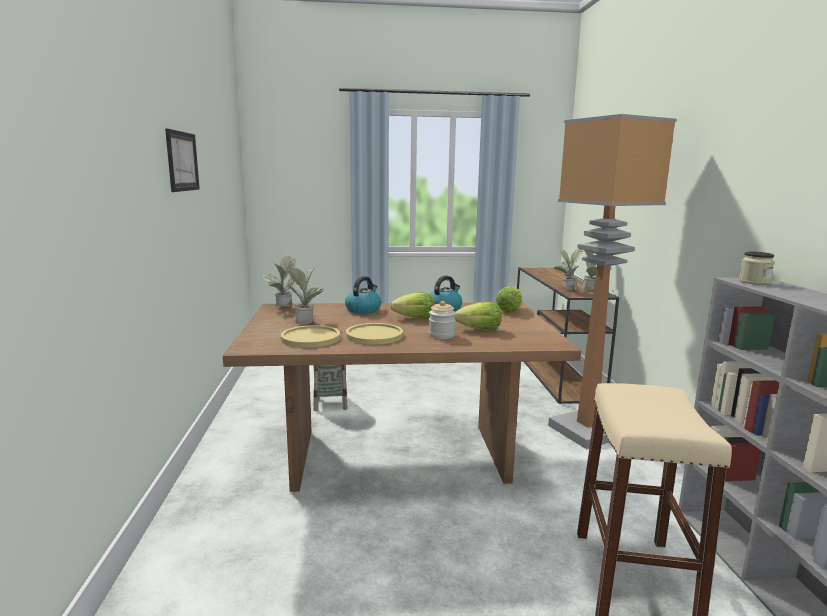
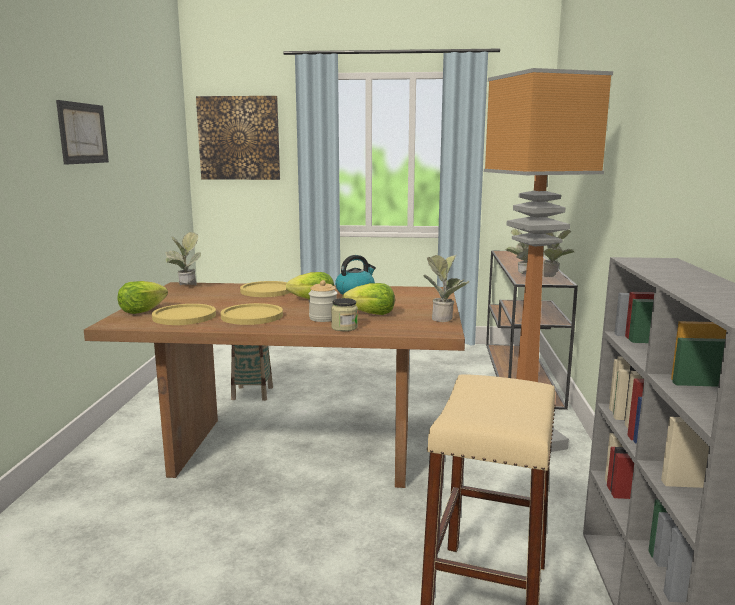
camera: 10 degrees right, 0 degrees up
(293, 166) = (239, 138): none -> picture
(307, 321) = (197, 300): potted plant -> potted plant (444, 318)
(363, 310) = (266, 291): kettle -> yellow plate
(509, 310) = (426, 295): lettuce -> lettuce (142, 311)
(754, 282) = (648, 262): jar -> jar (344, 327)

